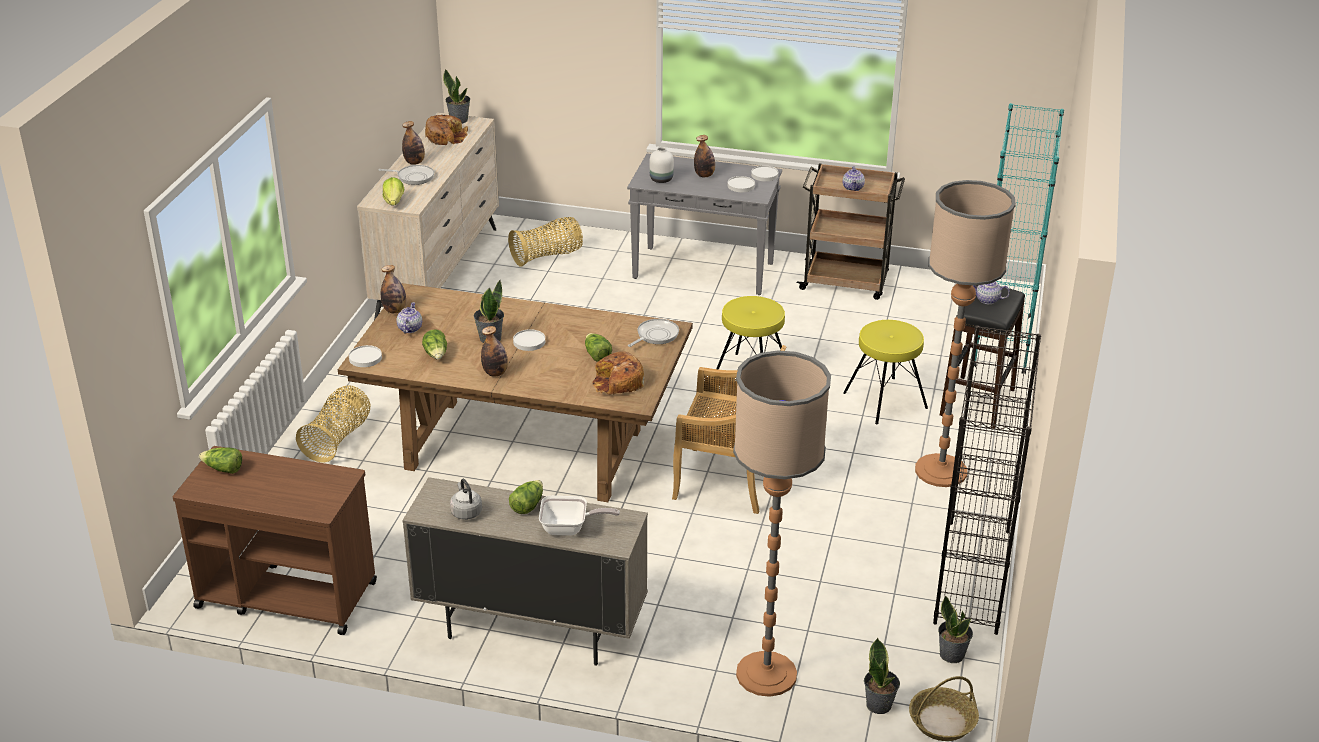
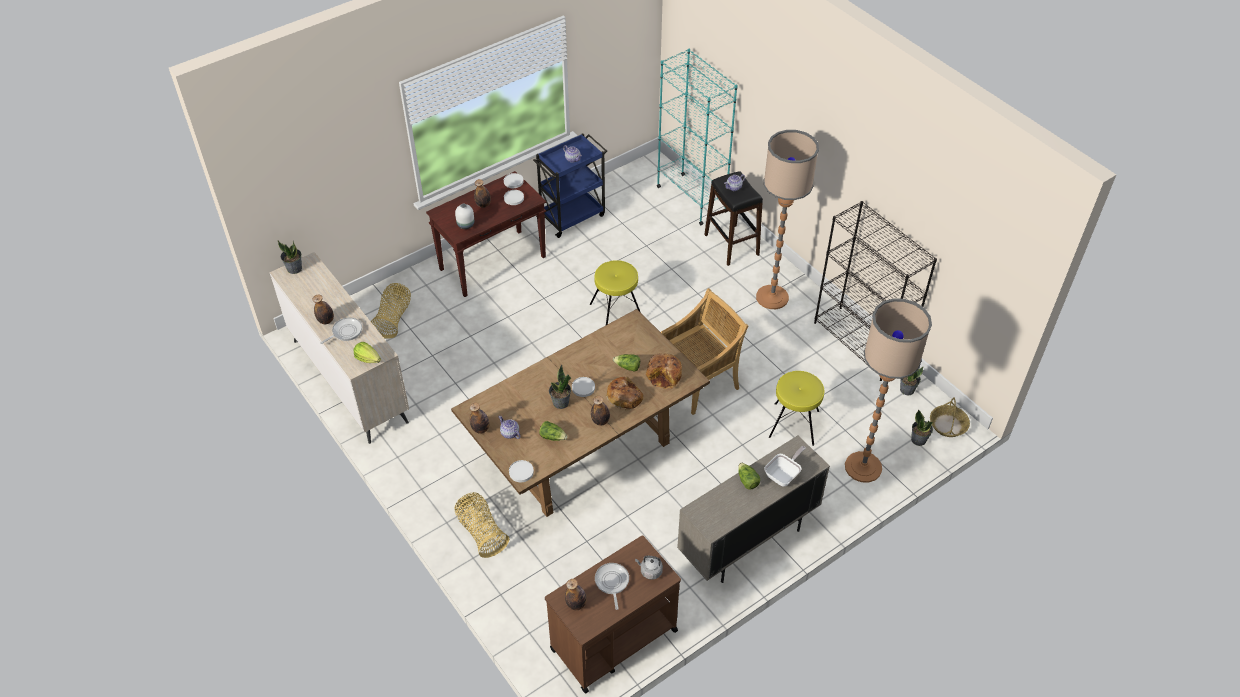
camera: 50 degrees left, 15 degrees up
(223, 469) = (576, 604): lettuce -> bottle
(445, 137) = (310, 287): bread -> bread (625, 396)
(466, 512) = (729, 511): grey kettle -> grey kettle (650, 571)
(655, 335) = (634, 331): frying pan -> frying pan (612, 582)
(704, 271) = (493, 263): grey console table -> brown console table
(846, 282) = (572, 216): brown cart -> blue cart
(885, 401) = (694, 276): yellow stool -> yellow stool (794, 424)

